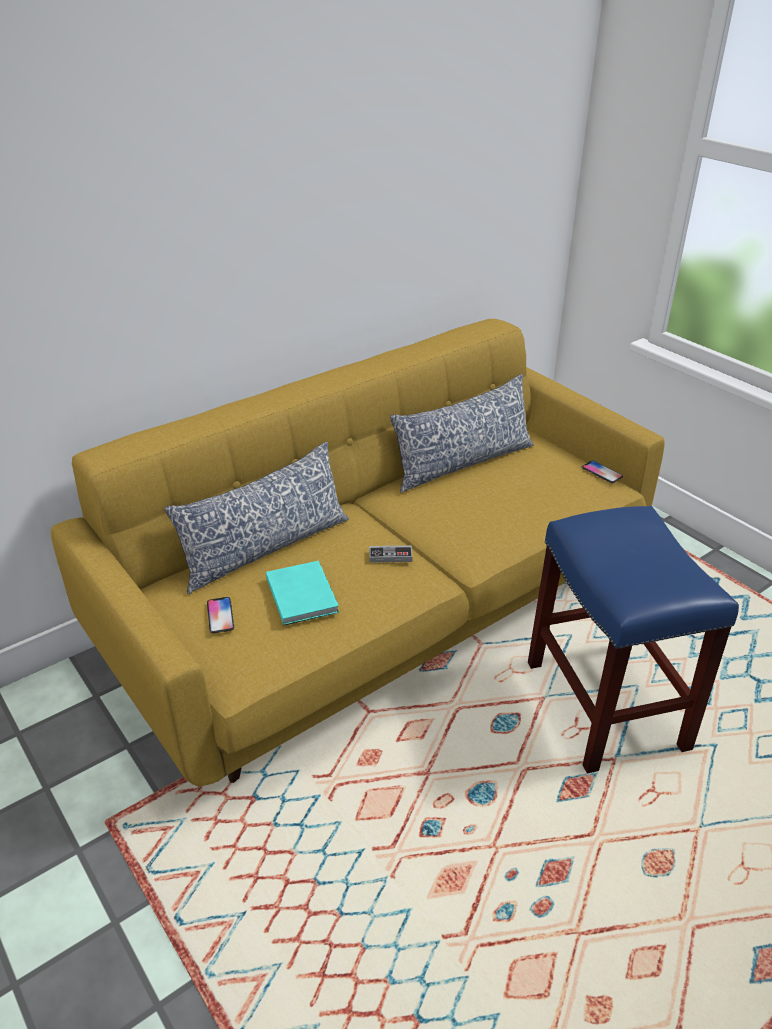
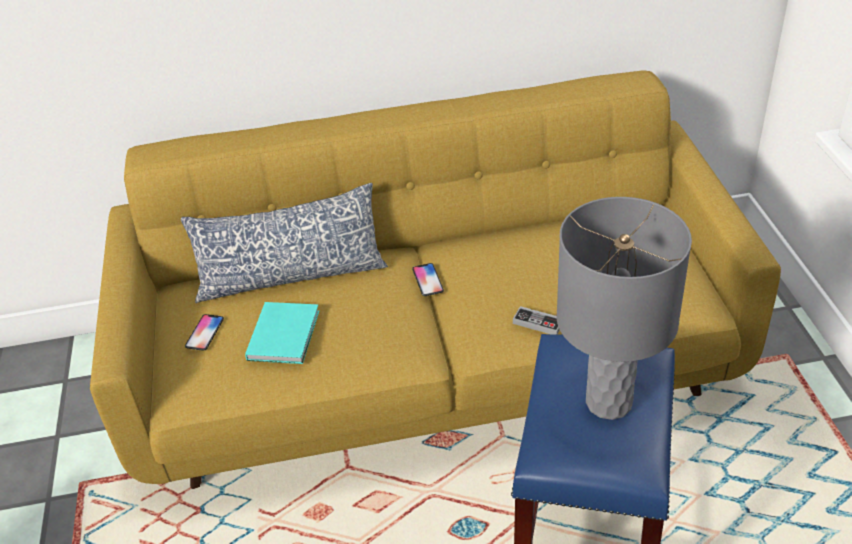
camera: 30 degrees right, 5 degrees up
(390, 556) = (395, 319): game controller -> game controller (538, 323)
(462, 463) = (550, 233): pillow -> none
(602, 472) = (700, 286): phone -> phone (427, 280)
(643, 552) = (608, 402): none -> grey table lamp

